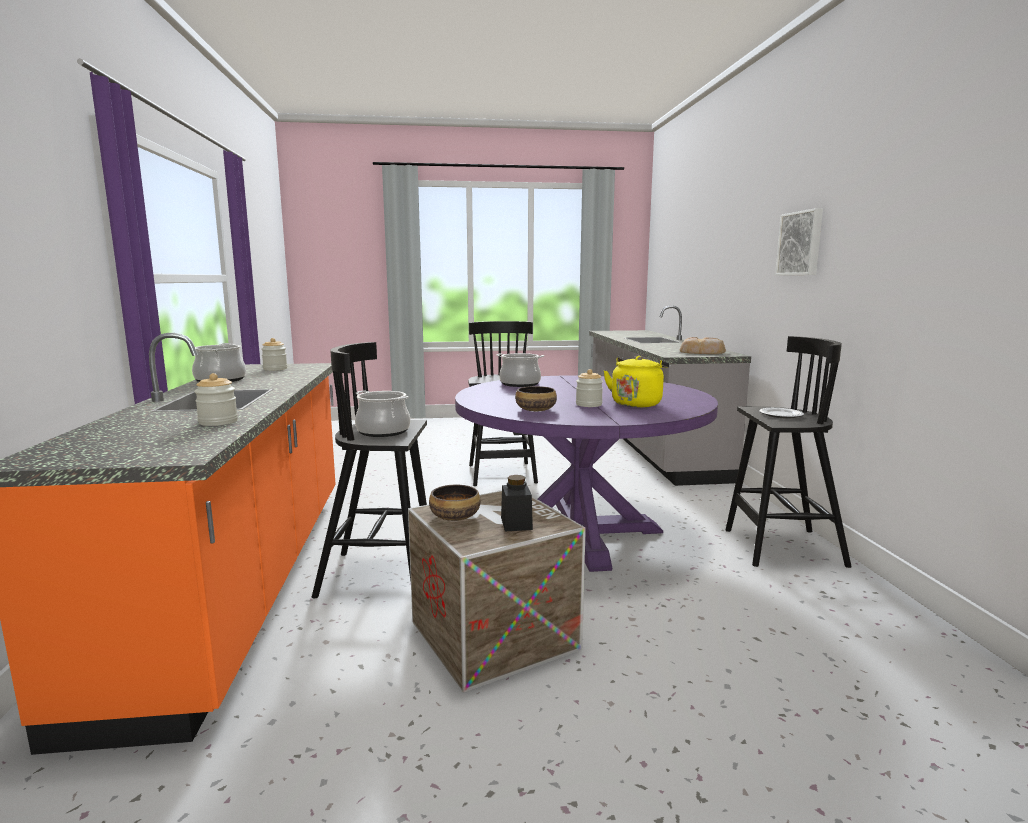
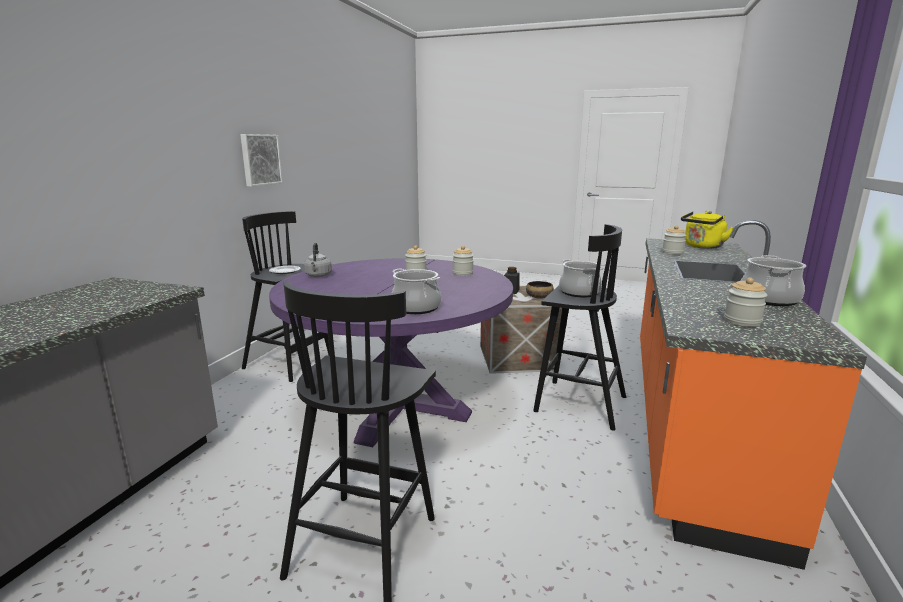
camera: 155 degrees left, 5 degrees up
(536, 410) = (462, 273): bowl -> jar
(637, 403) = (380, 270): yellow kettle -> yellow kettle (702, 247)
(677, 393) = (318, 276): none -> grey kettle
(702, 352) = (100, 293): bread -> none
(801, 243) = (153, 137): picture -> picture (260, 159)

